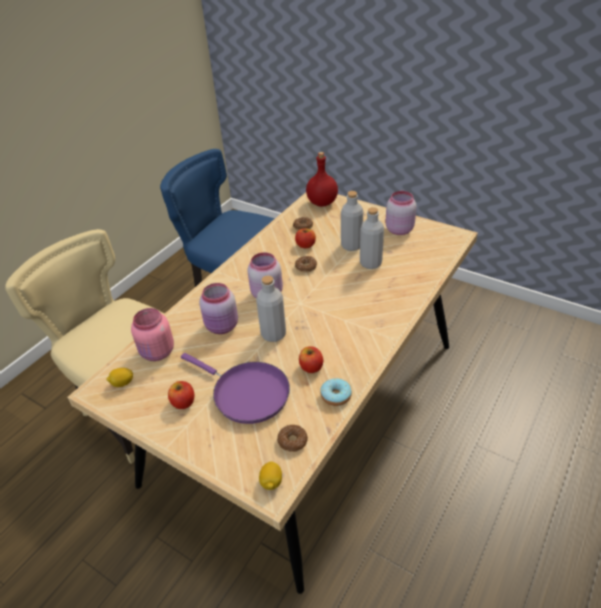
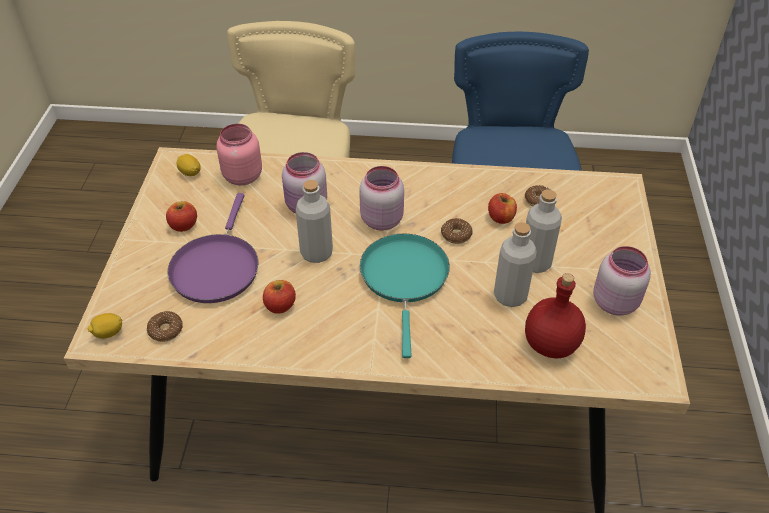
camera: 60 degrees right, 5 degrees up
(322, 202) = (611, 199): red bottle -> red bottle (551, 345)
(327, 300) = (404, 278): none -> turquoise frying pan
(336, 396) = (245, 344): donut -> none

